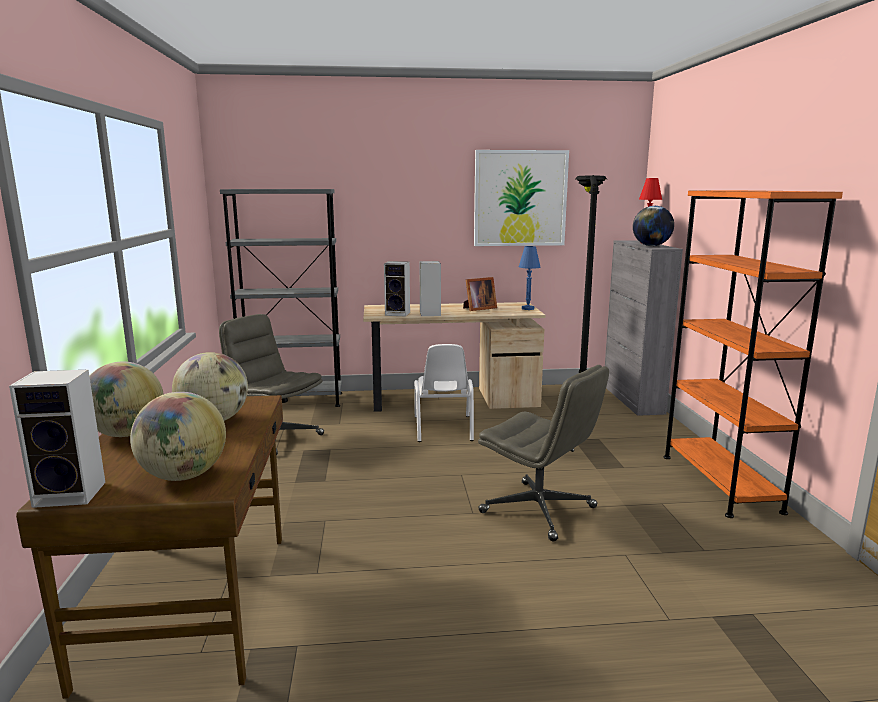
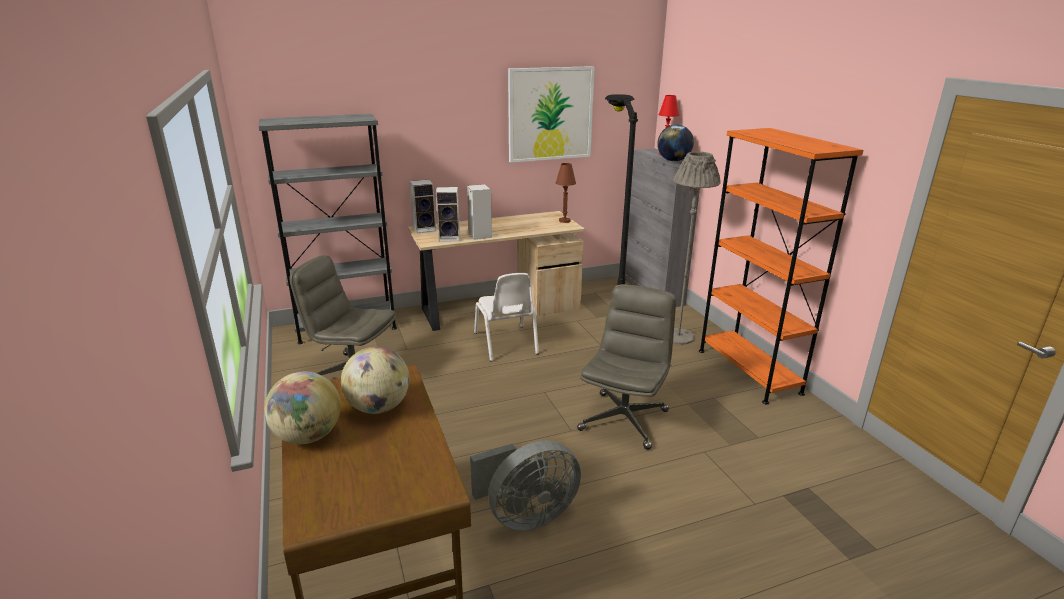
camera: 15 degrees left, 10 degrees up
(73, 493) = (319, 518): speaker -> speaker (425, 229)
(183, 476) = (403, 480): globe -> none
(377, 585) = (526, 515): none -> grey fan
(478, 309) = (520, 224): picture frame -> none
(527, 308) = (564, 221): blue table lamp -> brown table lamp
(539, 510) = (623, 419): grey office chair -> grey office chair turned 90 degrees counterclockwise
(644, 441) = (678, 336): none -> grey floor lamp

